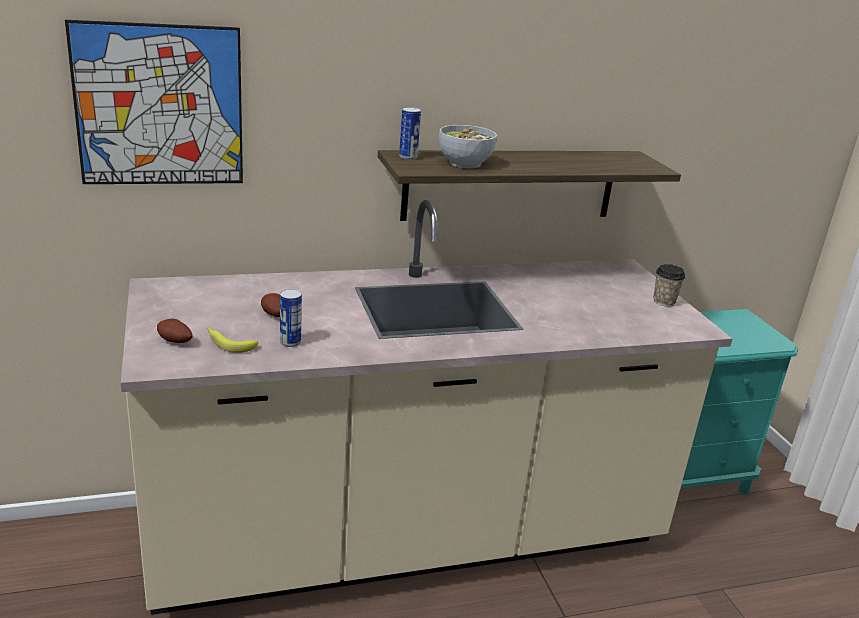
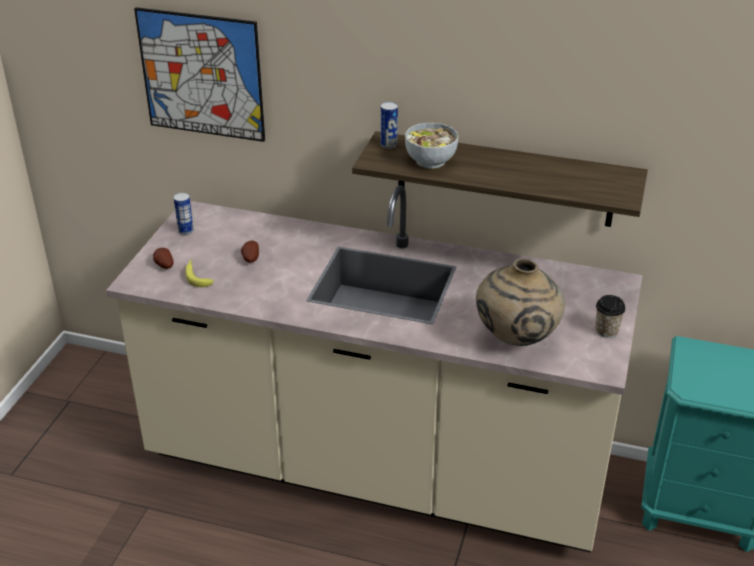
camera: 35 degrees right, 10 degrees up
(290, 342) = (239, 287): can -> can (185, 231)
(607, 324) = (516, 340): none -> beige vase

